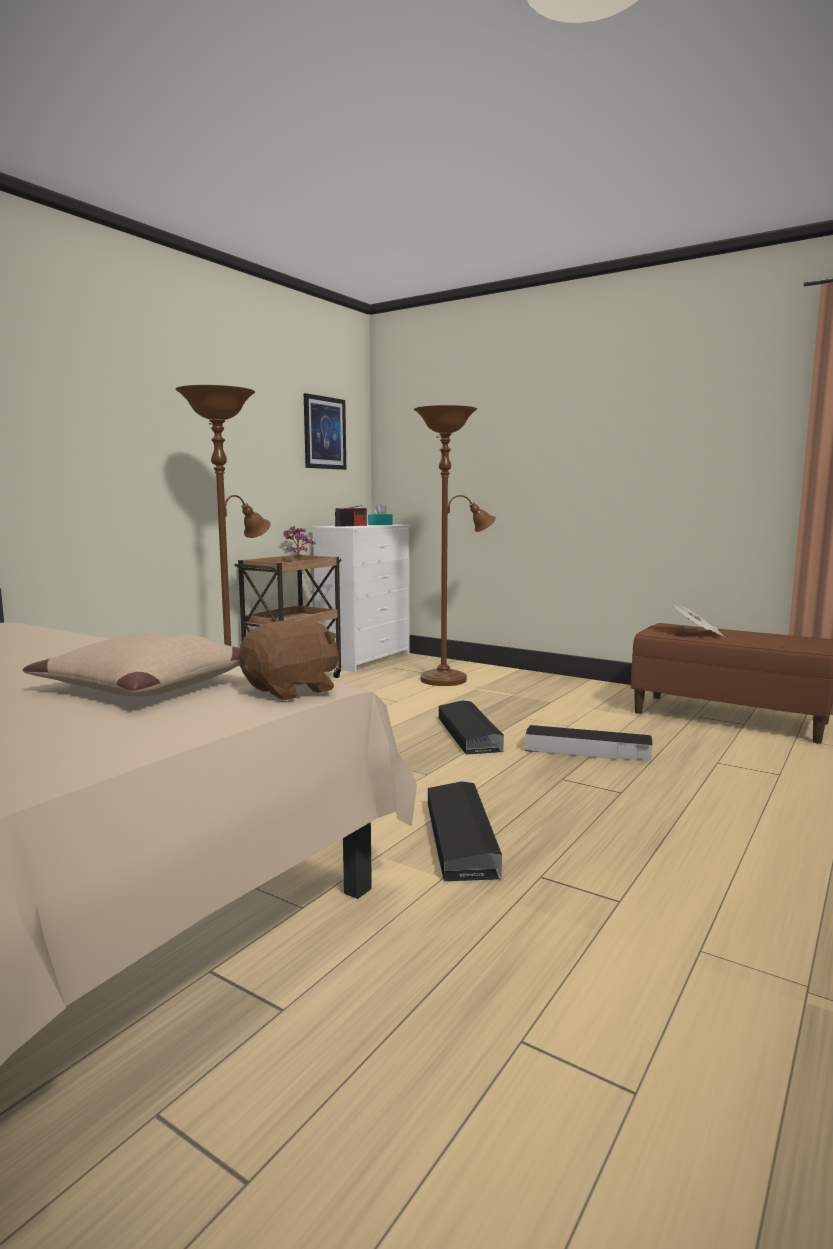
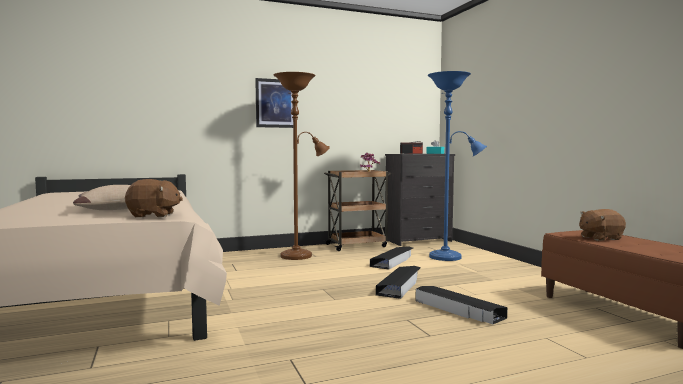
camera: 35 degrees right, 5 degrees down
(324, 433) = (399, 97): picture -> picture (275, 103)
(365, 659) = (419, 240): white dresser -> black dresser
(449, 679) = (449, 257): brown floor lamp -> blue floor lamp
(461, 838) = (289, 331): black storage box -> black storage box (393, 261)
(696, 634) = (600, 238): newspaper -> brown plush toy

